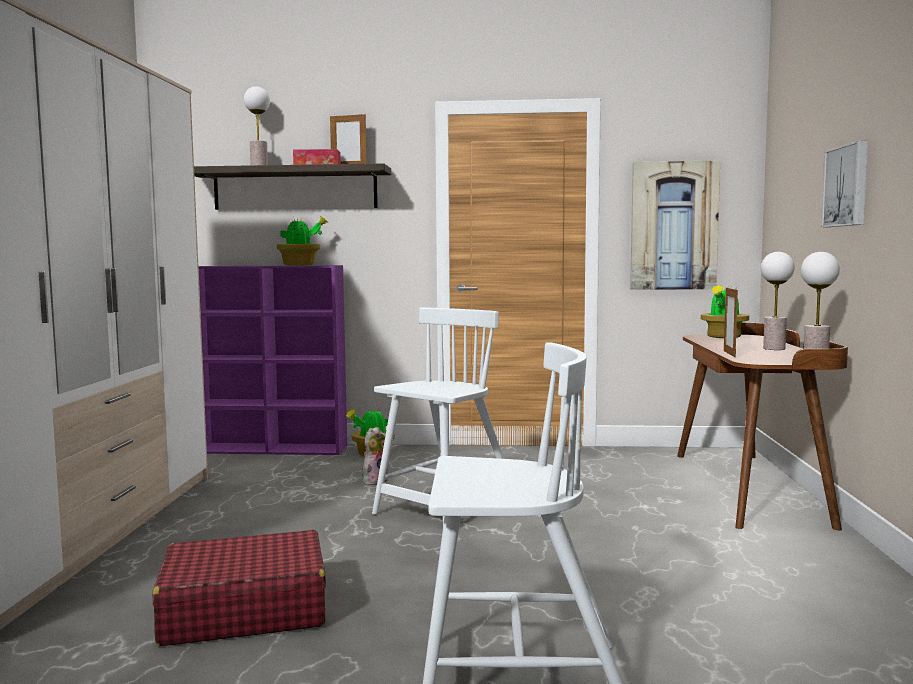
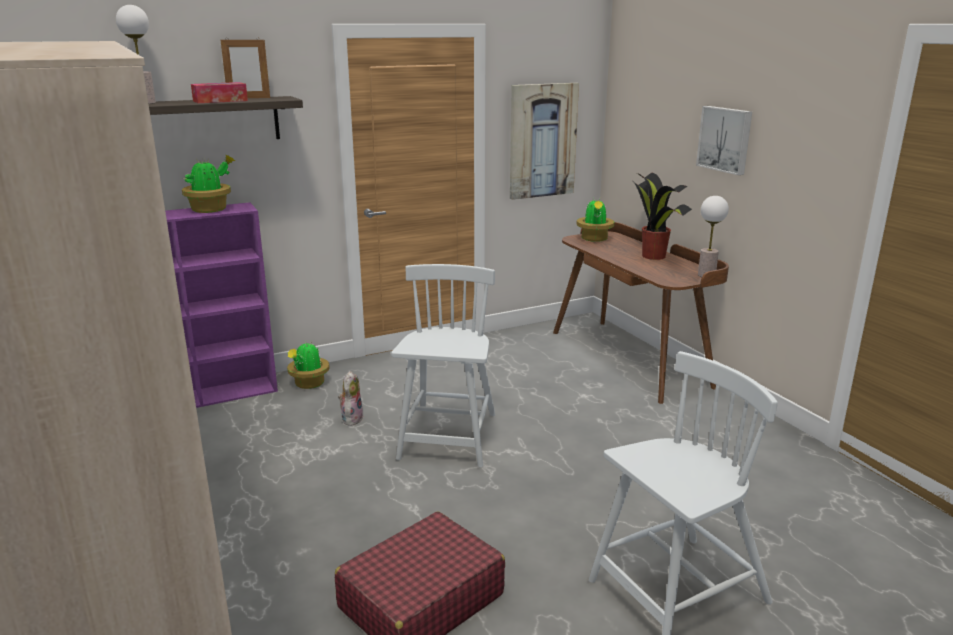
camera: 30 degrees left, 15 degrees up
(729, 354) = (639, 271): picture frame -> none
(773, 348) = (654, 256): table lamp -> potted plant

